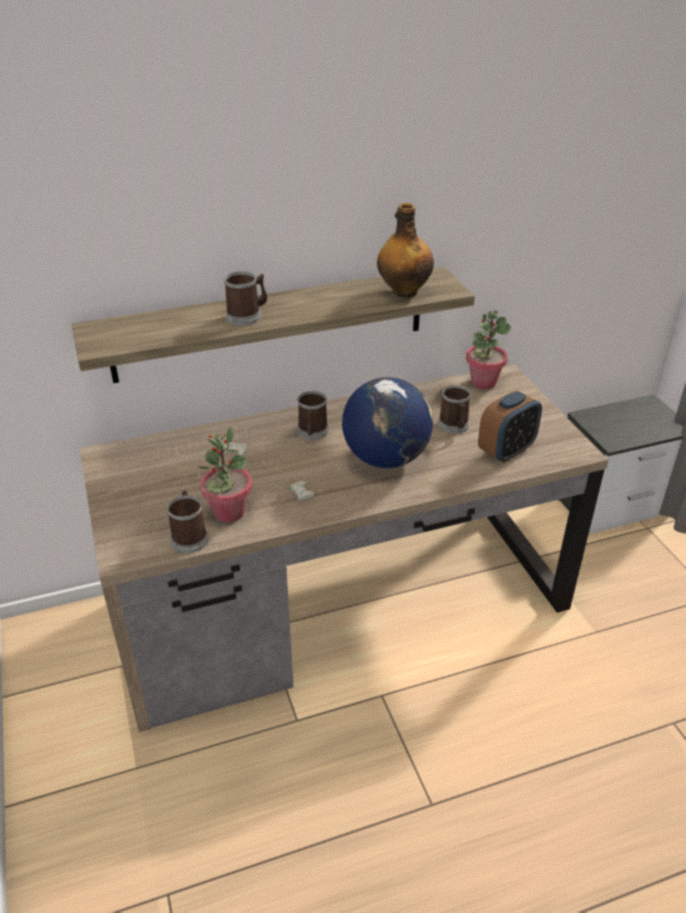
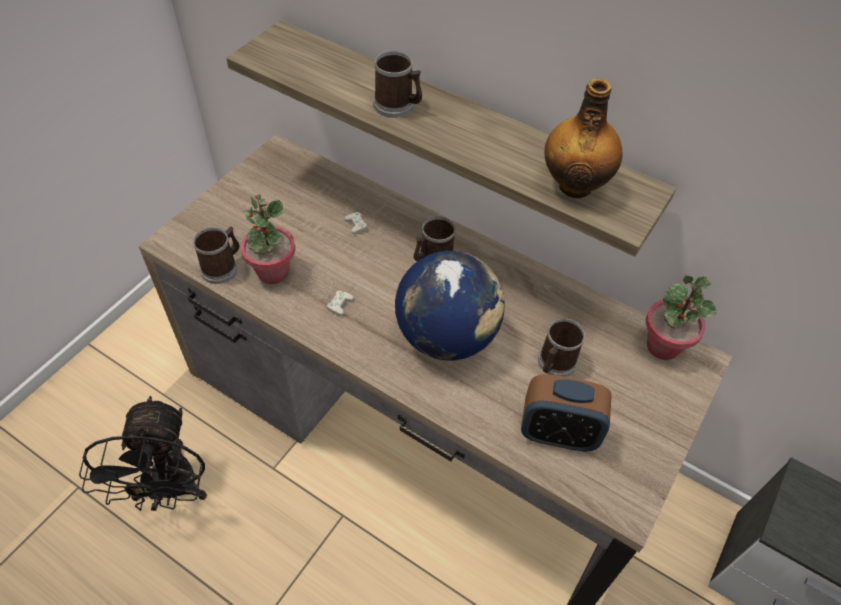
camera: 50 degrees right, 15 degrees up
(248, 812) = (170, 492): none -> black fan

